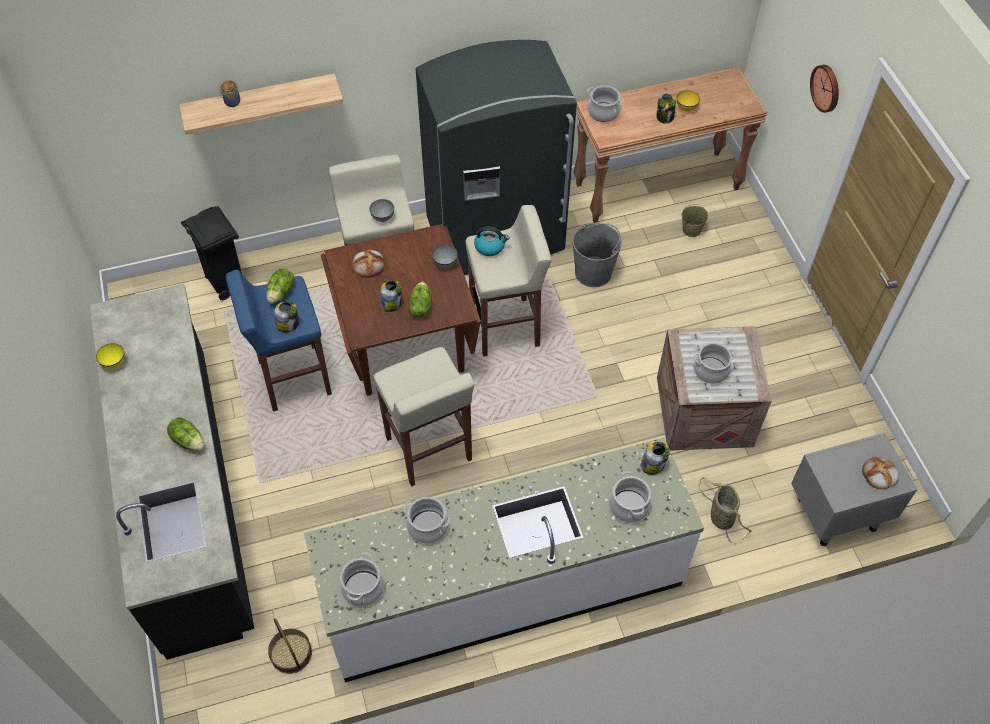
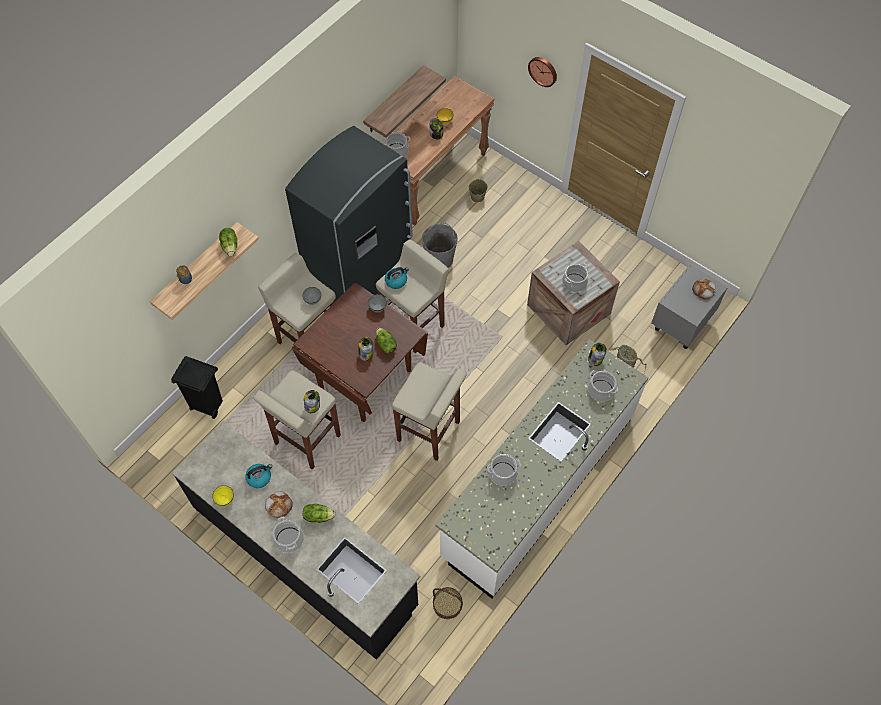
camera: 35 degrees left, 5 degrees up
(166, 362) = (259, 477): none -> kettle
(282, 292) = (290, 387): lettuce -> lettuce (230, 246)
(293, 378) = (306, 440): blue stool -> beige stool
(362, 588) = (495, 532): cooking pot -> cooking pot (288, 539)
(369, 265) = (330, 337): bread -> bread (279, 505)
(627, 47) = (394, 100): none -> shelf

